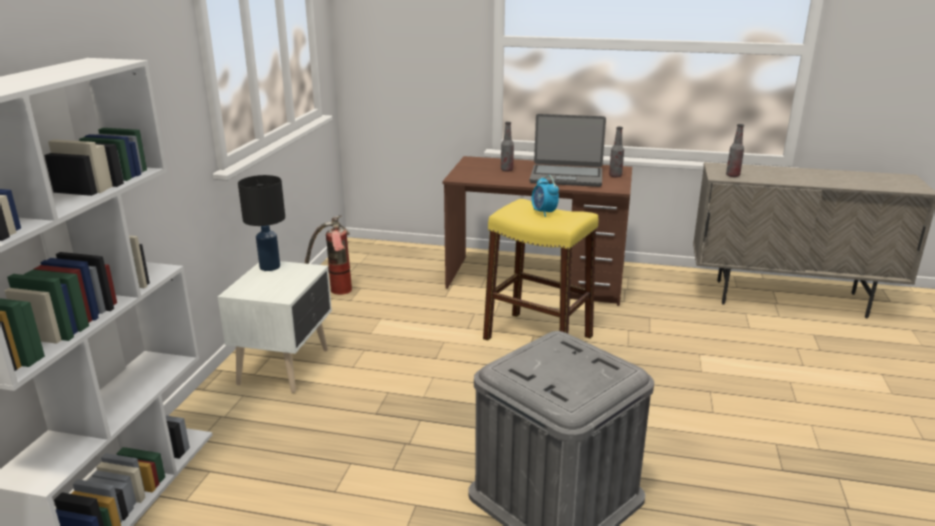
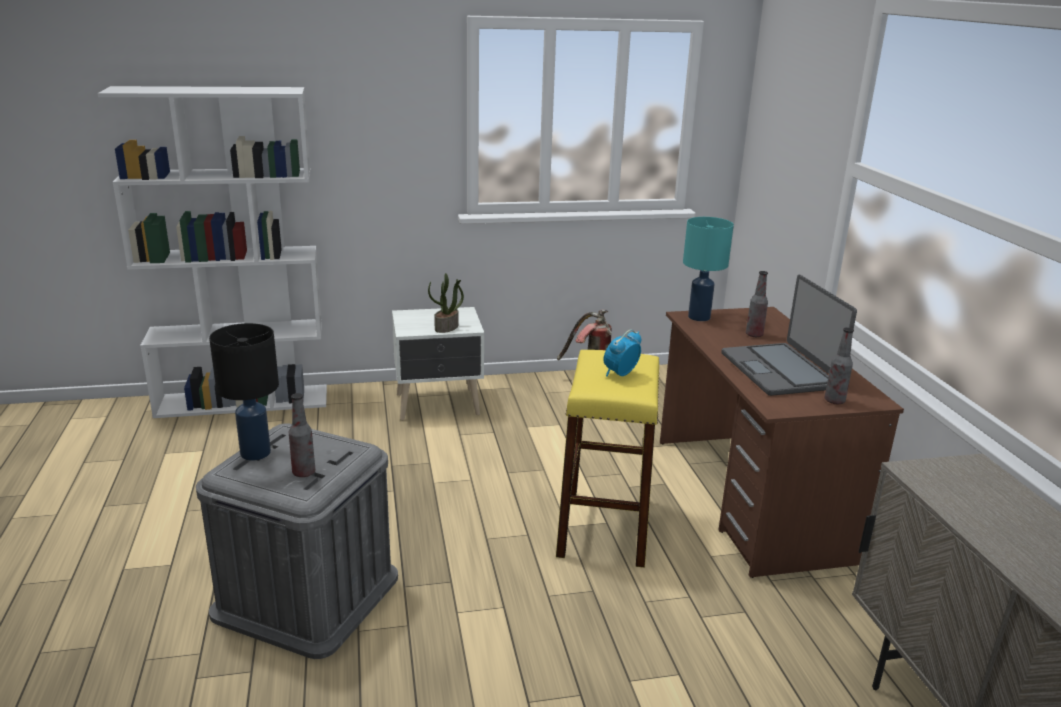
camera: 65 degrees right, 0 degrees up
(269, 267) = (460, 312): black table lamp -> black table lamp (255, 452)
(297, 278) = (446, 327): none -> potted plant
(462, 175) = (698, 317): none -> turquoise table lamp
(732, 175) = (939, 482): bottle -> bottle (304, 473)

